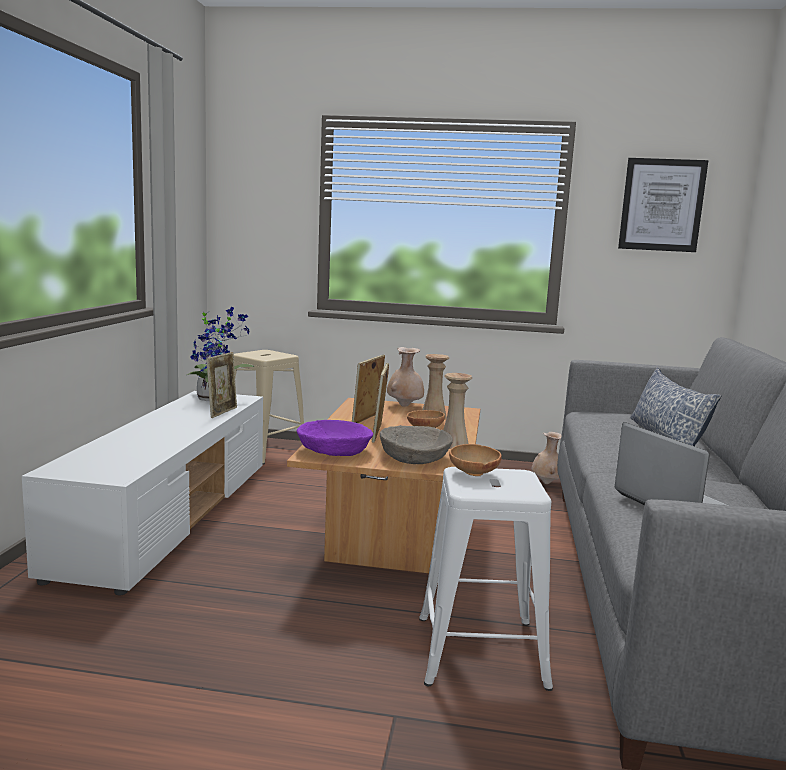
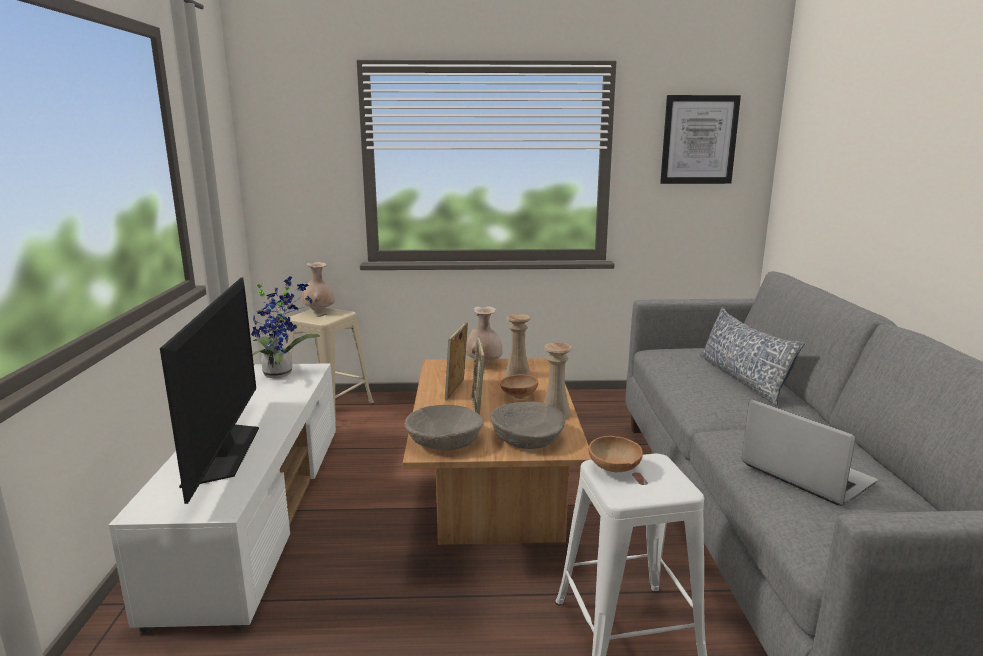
camera: 10 degrees left, 5 degrees up
(138, 443) = (224, 452): none -> television
(222, 412) = (298, 392): picture frame -> none
(333, 451) = (444, 441): purple bowl -> beige bowl
(547, 483) = (611, 413): beige vase -> beige vase (319, 312)

